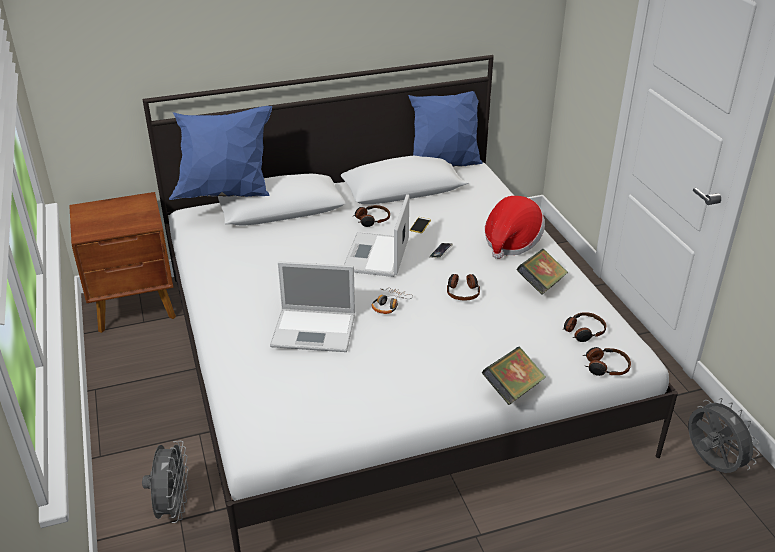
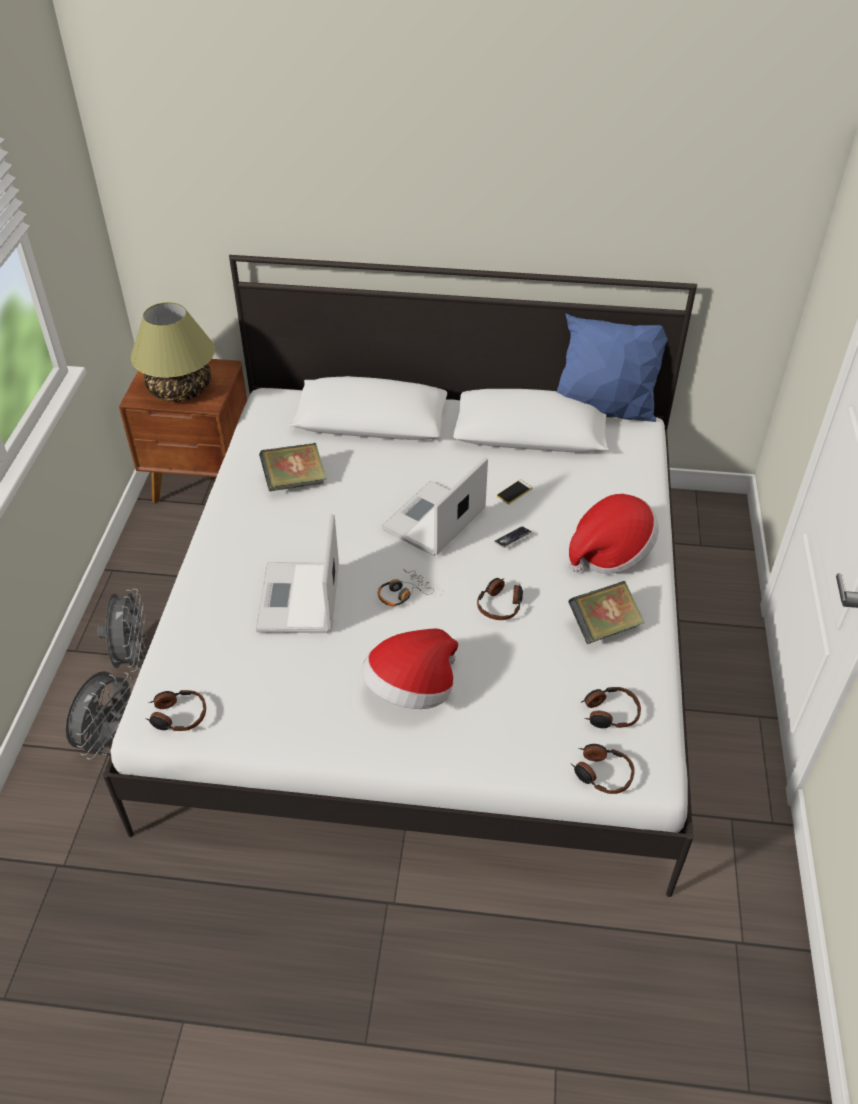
camera: 25 degrees right, 10 degrees up
(117, 221) = (179, 389): none -> table lamp
(226, 194) = (304, 389): blue pillow -> none
(315, 330) = (299, 600): laptop -> laptop turned 60 degrees clockwise
(371, 220) = (462, 467): headphones -> headphones (177, 716)
(441, 360) = (411, 690): none -> hat
(512, 390) = (466, 761): book -> book (294, 481)
(710, 464) = (731, 932): grey fan -> grey fan (132, 656)

